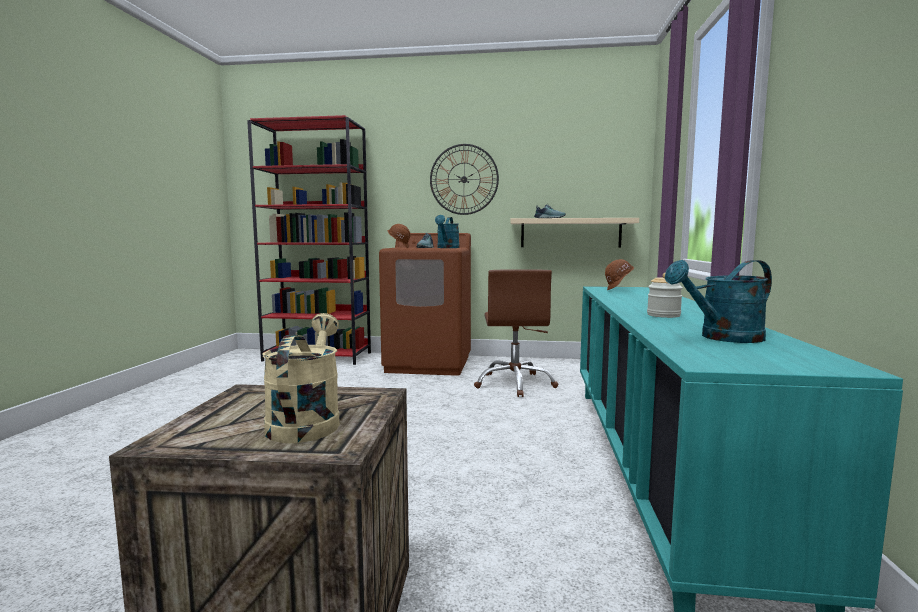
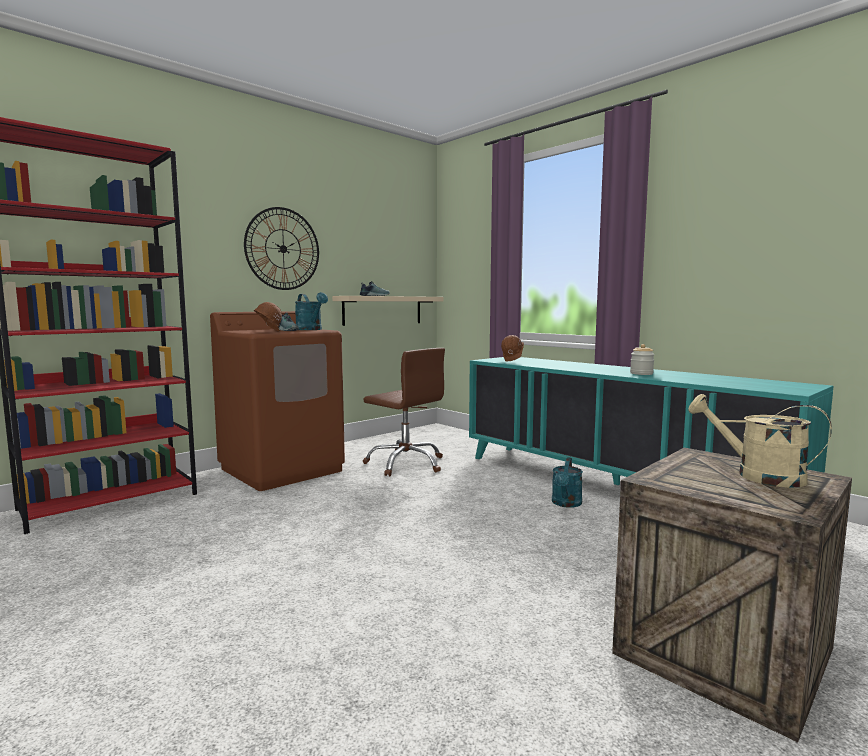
camera: 50 degrees left, 0 degrees up
(723, 338) = (728, 381): turquoise watering can -> turquoise watering can (566, 504)

